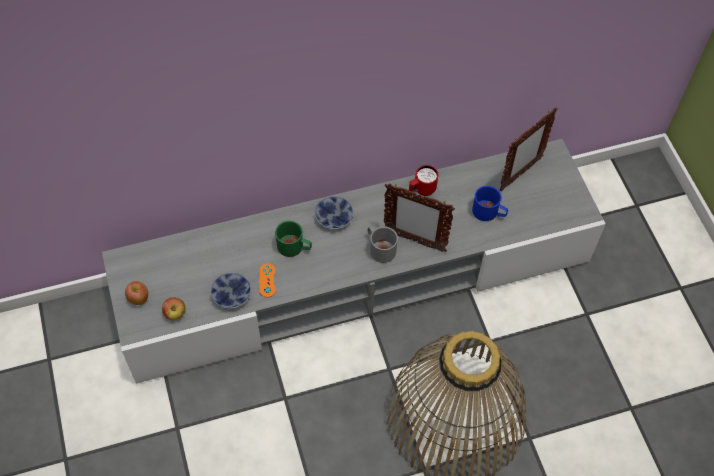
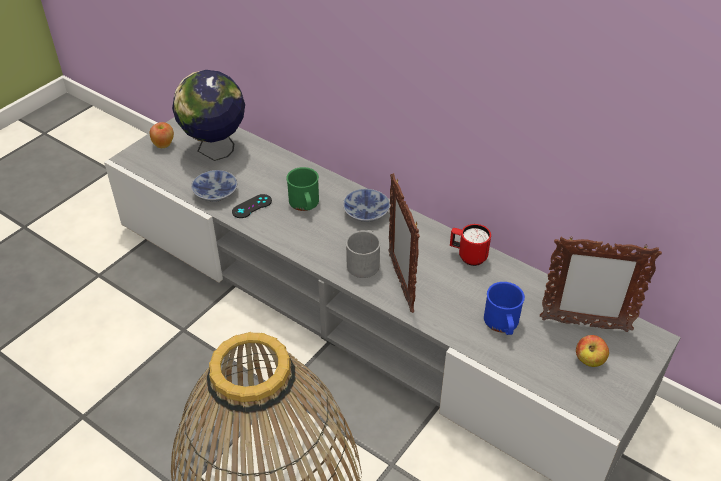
camera: 55 degrees right, 15 degrees down
(175, 313) = (166, 171): apple -> apple (589, 360)
(179, 268) = (215, 150): none -> globe
(267, 280) = (252, 206): orange game controller -> black game controller

